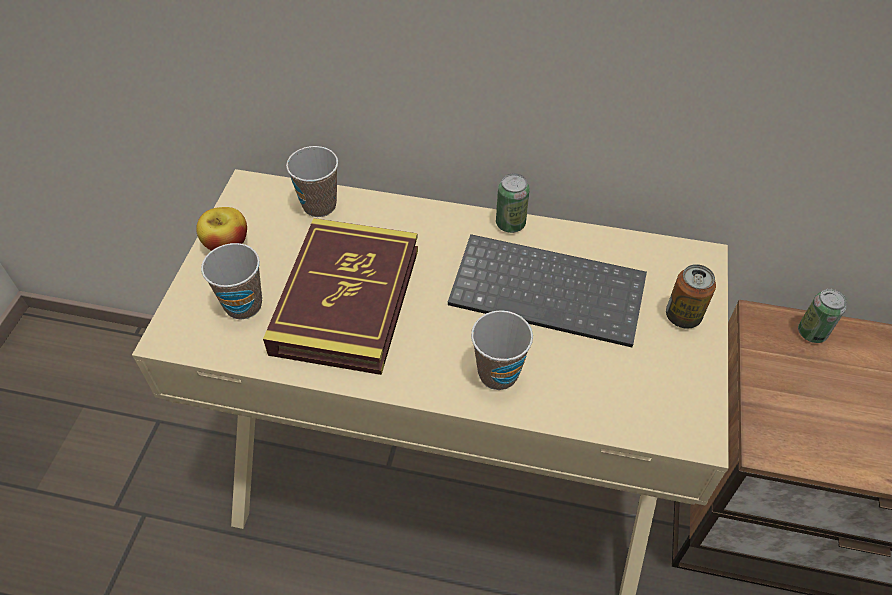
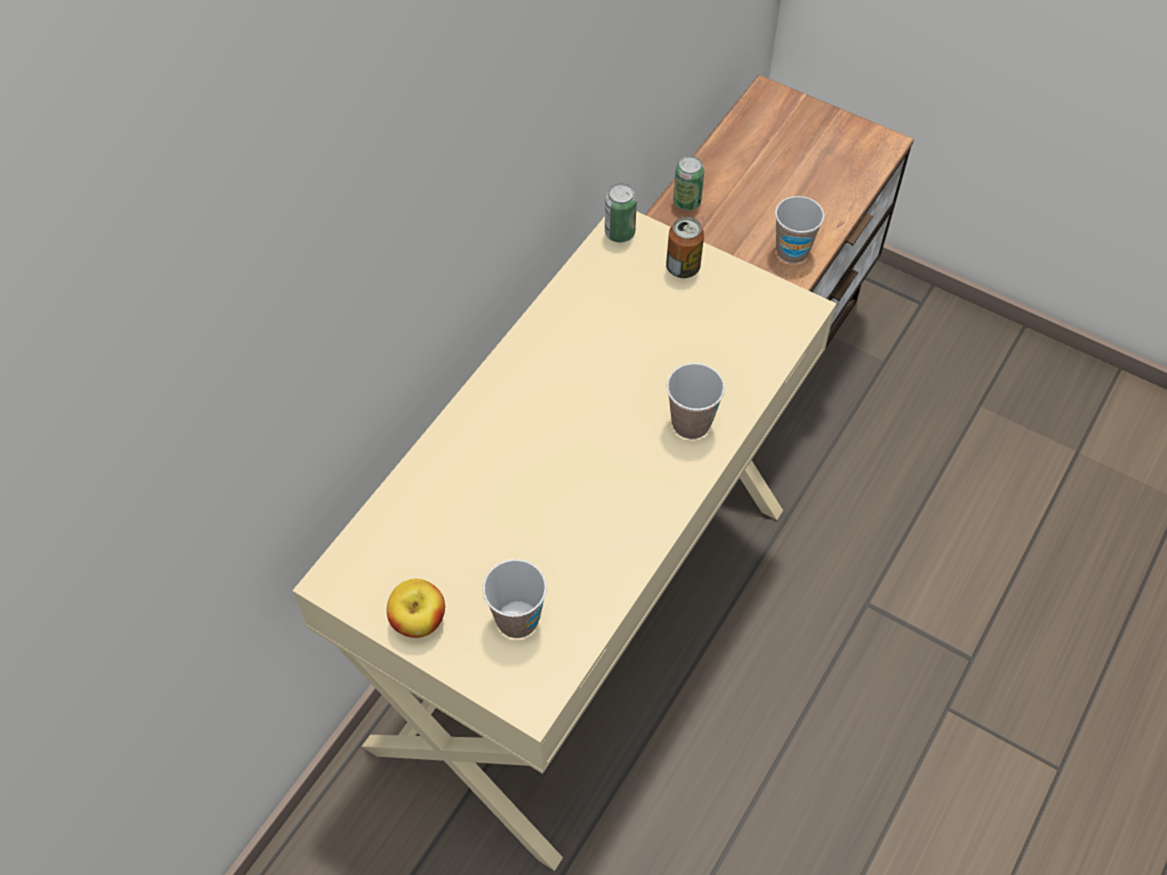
camera: 70 degrees left, 5 degrees up
(319, 205) = (401, 515): cup -> cup (792, 251)
(346, 300) = (552, 522): book -> none
(510, 224) = (513, 352): can -> can (619, 233)
(550, 290) = (613, 351): keyboard -> none

